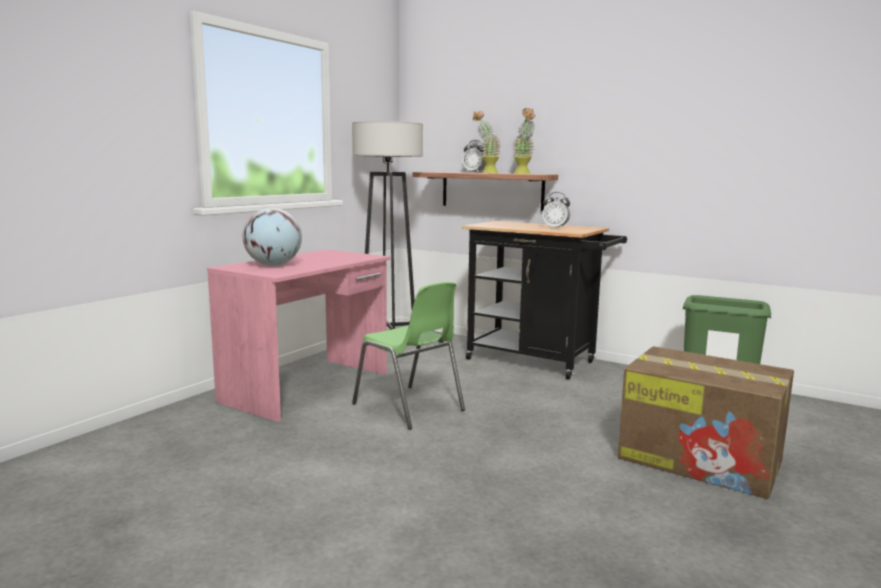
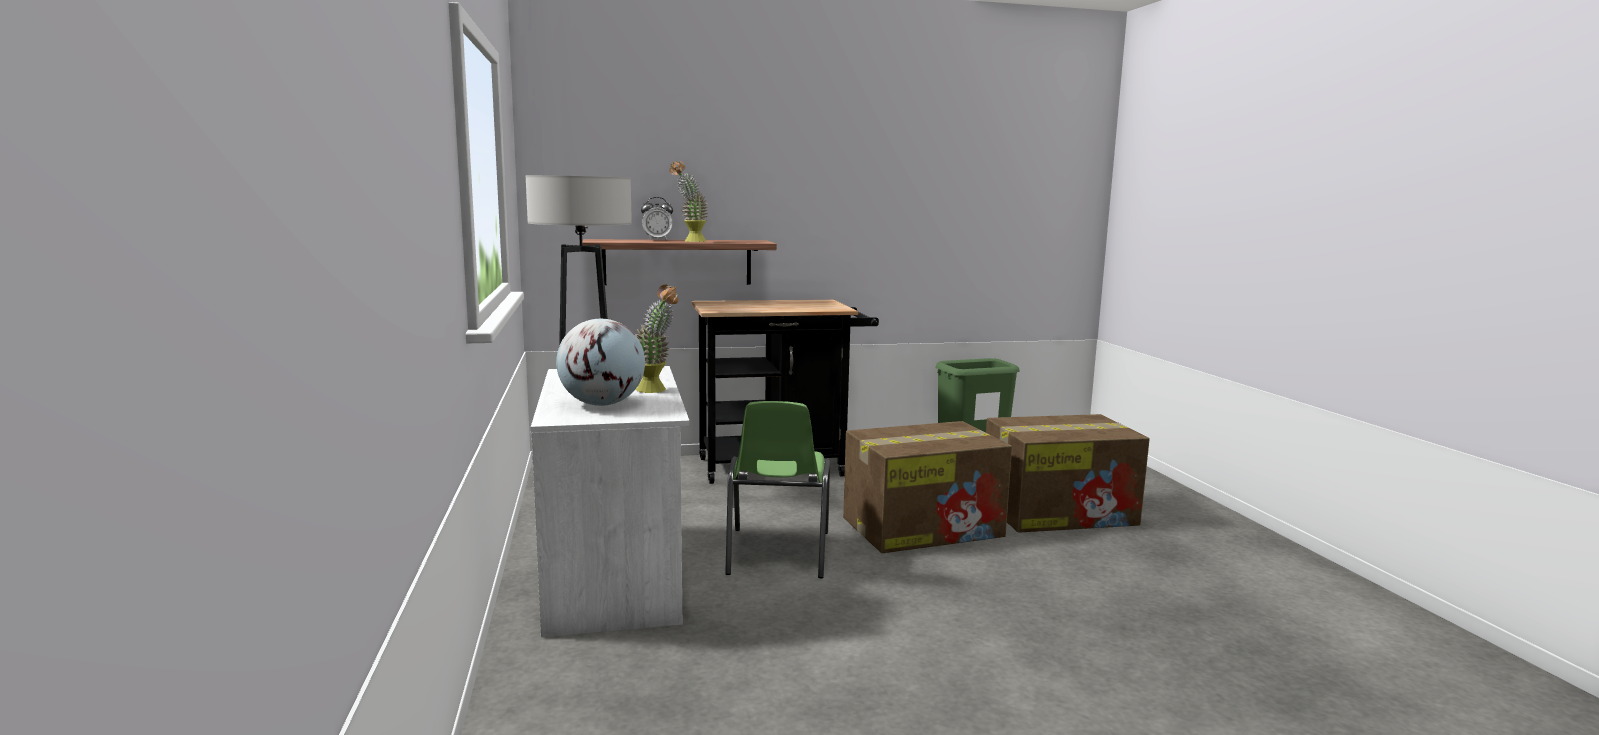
camera: 45 degrees left, 0 degrees up
(309, 387) = (615, 573): pink desk -> white desk
(409, 408) = (777, 553): green chair -> green chair turned 90 degrees clockwise
(523, 174) = (746, 242): potted plant -> potted plant (657, 391)
(547, 427) = (924, 527): none -> cardboard box
(555, 228) = (802, 306): alarm clock -> none

